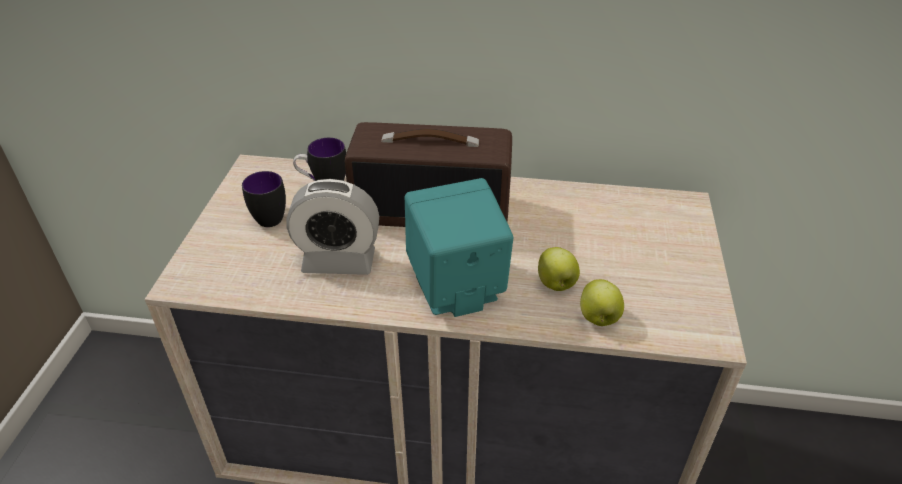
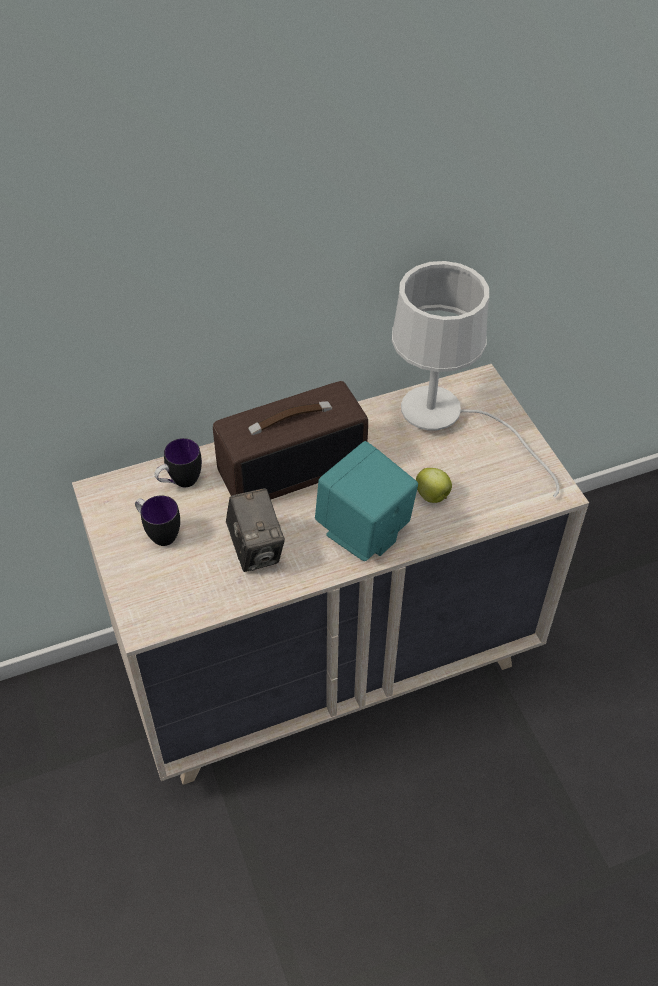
camera: 30 degrees left, 10 degrees up
(339, 261) = (256, 549): alarm clock -> camera
(598, 318) = (479, 511): apple -> none
(622, 224) = (447, 421): none -> white table lamp

